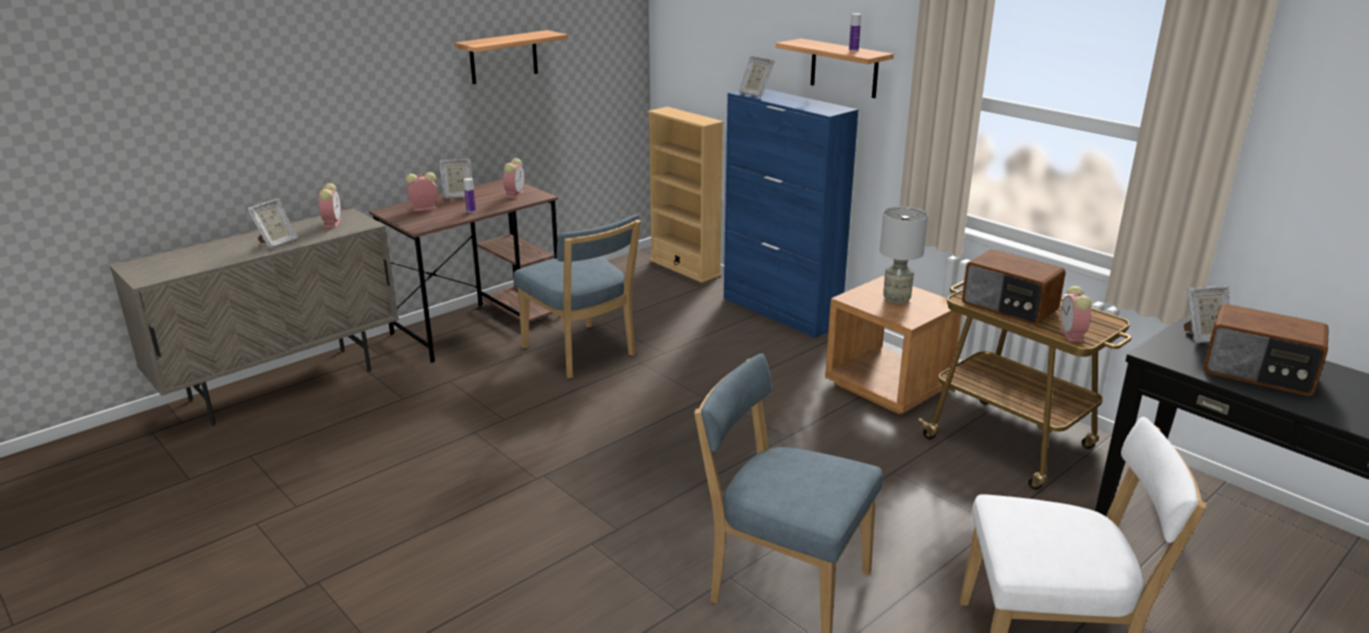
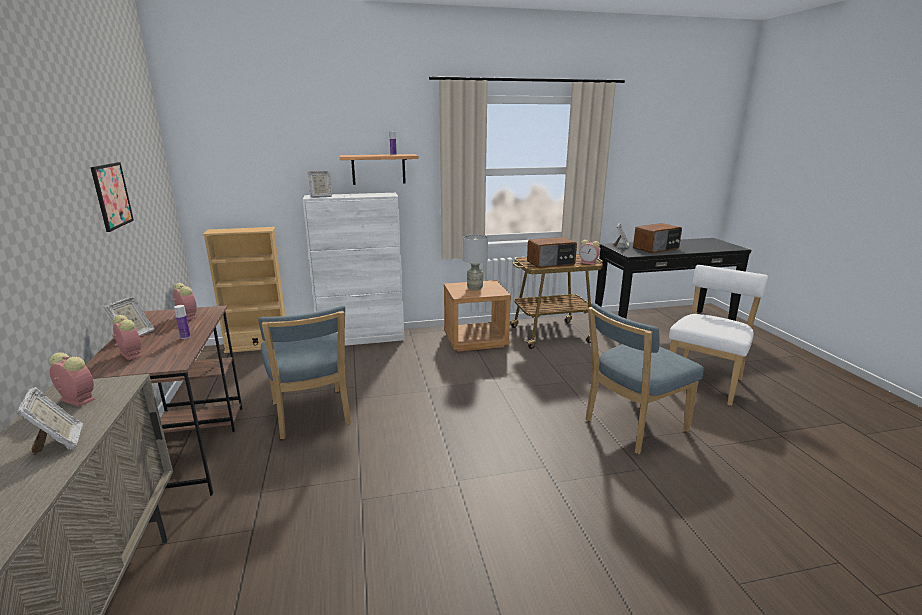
camera: 60 degrees left, 5 degrees down
(423, 208) = (130, 354): alarm clock -> alarm clock turned 120 degrees clockwise
(503, 57) = (112, 196): shelf -> picture
(582, 354) = (311, 416): blue chair -> blue chair turned 75 degrees clockwise
(781, 312) = (362, 338): blue cabinet -> white cabinet

